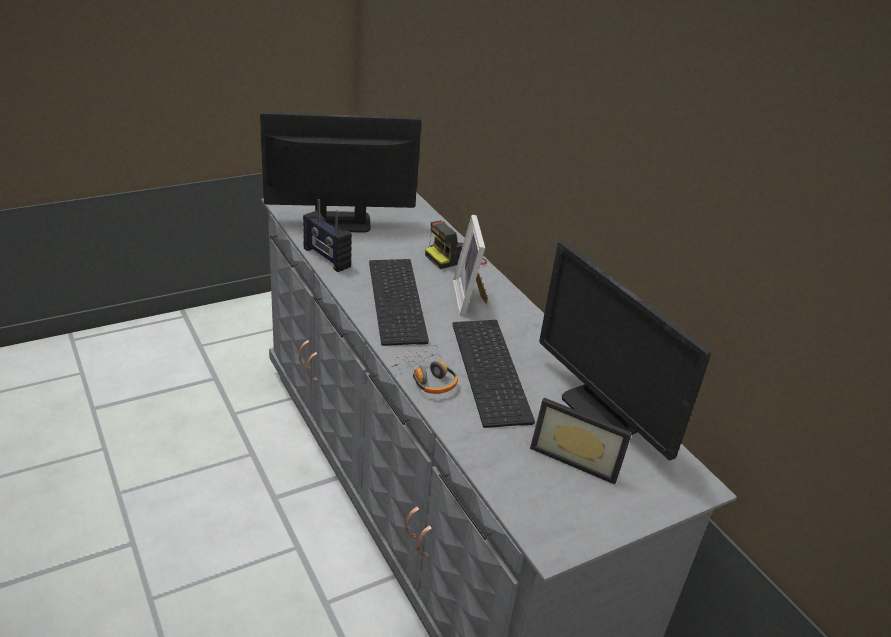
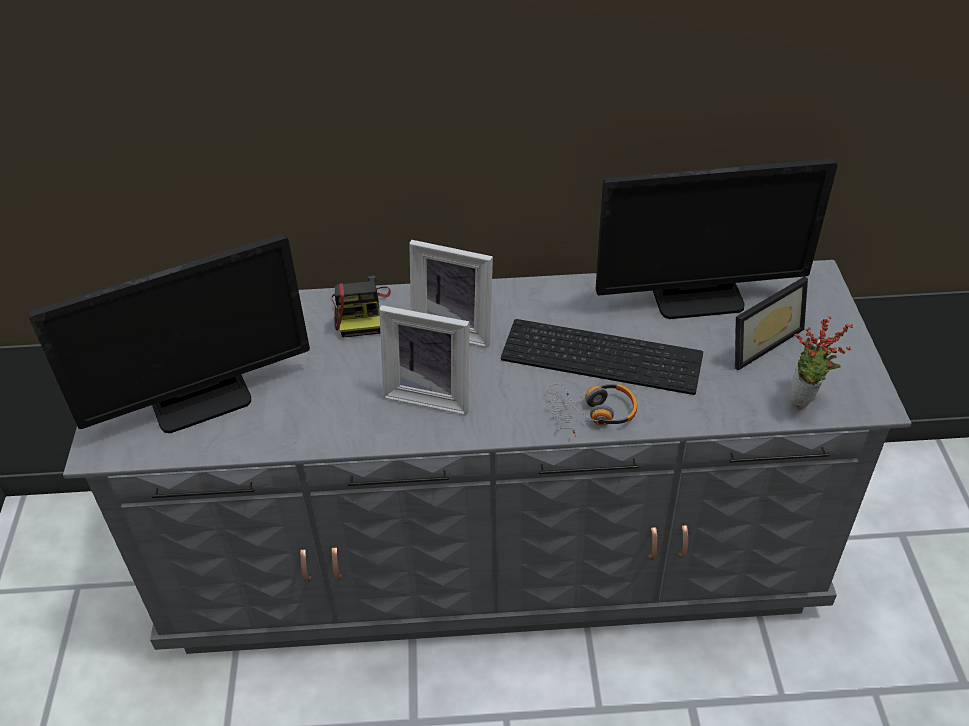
camera: 60 degrees left, 10 degrees up
(326, 258) = (287, 439): radio -> none
(340, 222) = (201, 399): monitor -> monitor turned 135 degrees counterclockwise
(399, 301) = (430, 393): keyboard -> picture frame
(520, 497) = (805, 402): none -> potted plant

